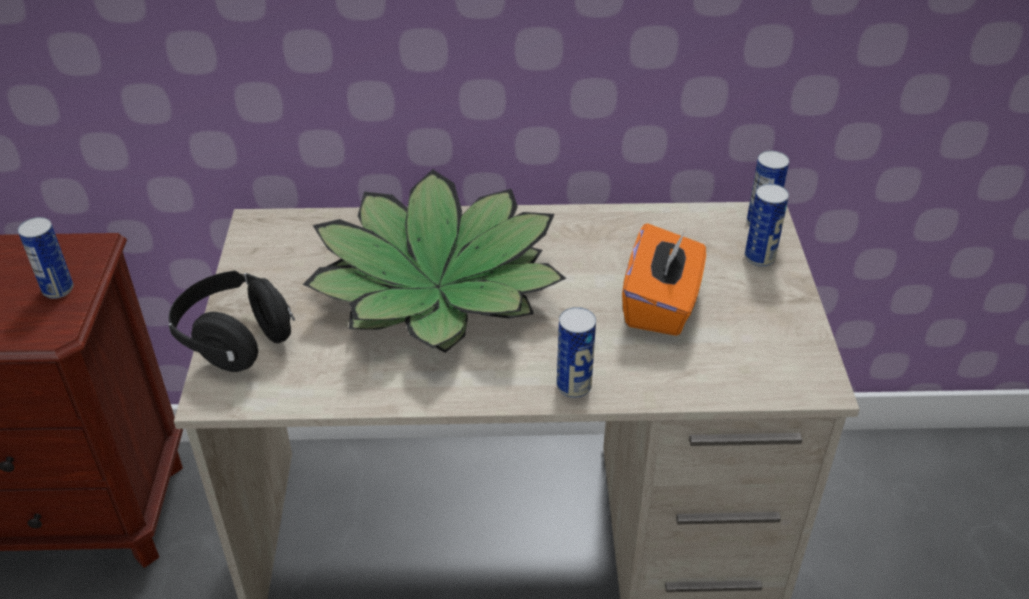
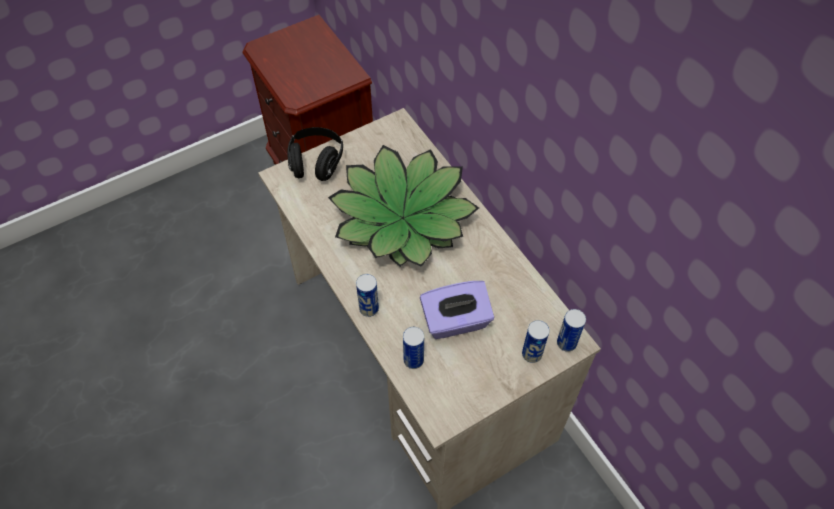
camera: 60 degrees right, 15 degrees up
(58, 289) = (319, 83): can -> can (413, 360)
(661, 305) = (456, 321): orange tissue box -> purple tissue box

